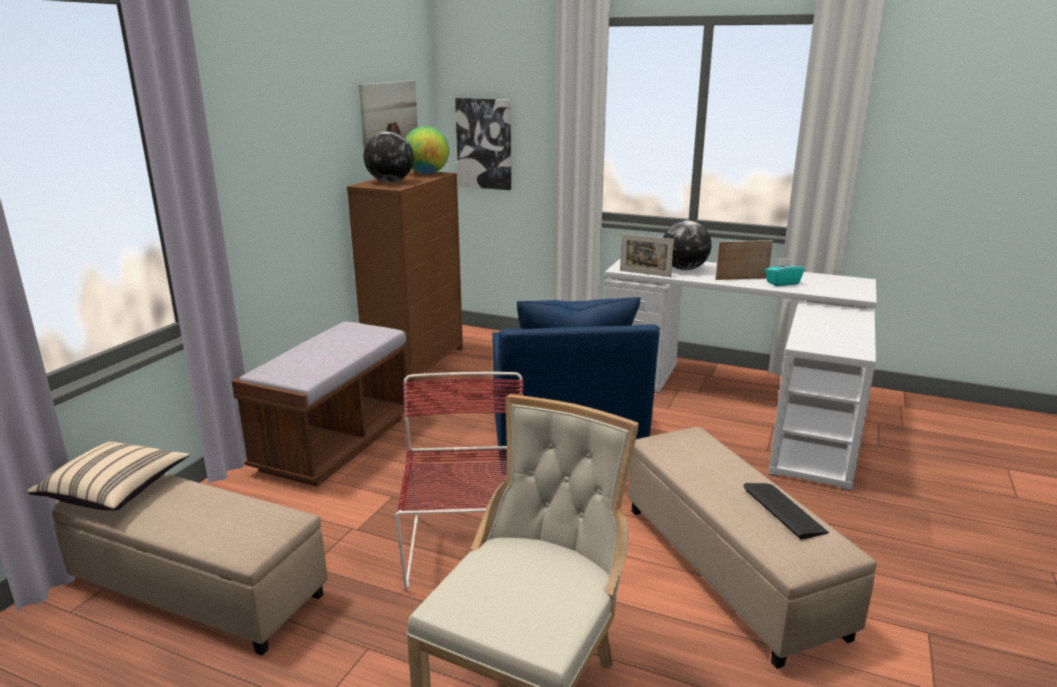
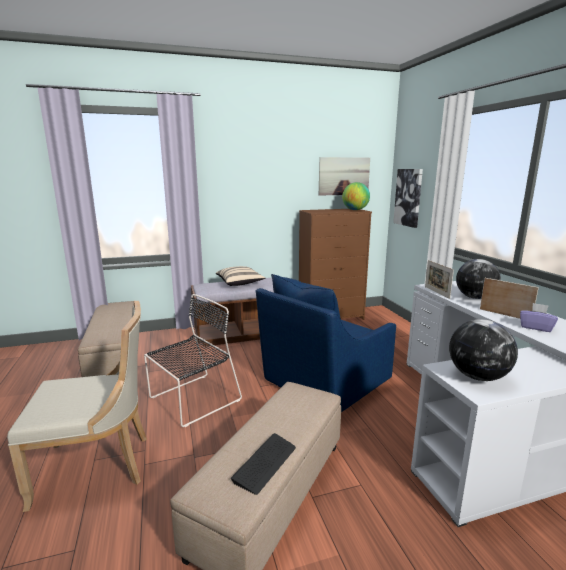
camera: 50 degrees right, 5 degrees down
(116, 491) = (113, 308): beige pillow -> beige pillow (240, 283)
(390, 182) = (322, 210): globe -> globe (477, 376)
(467, 553) = (192, 400): red chair -> black chair
(782, 283) = (535, 327): turquoise tissue box -> purple tissue box

